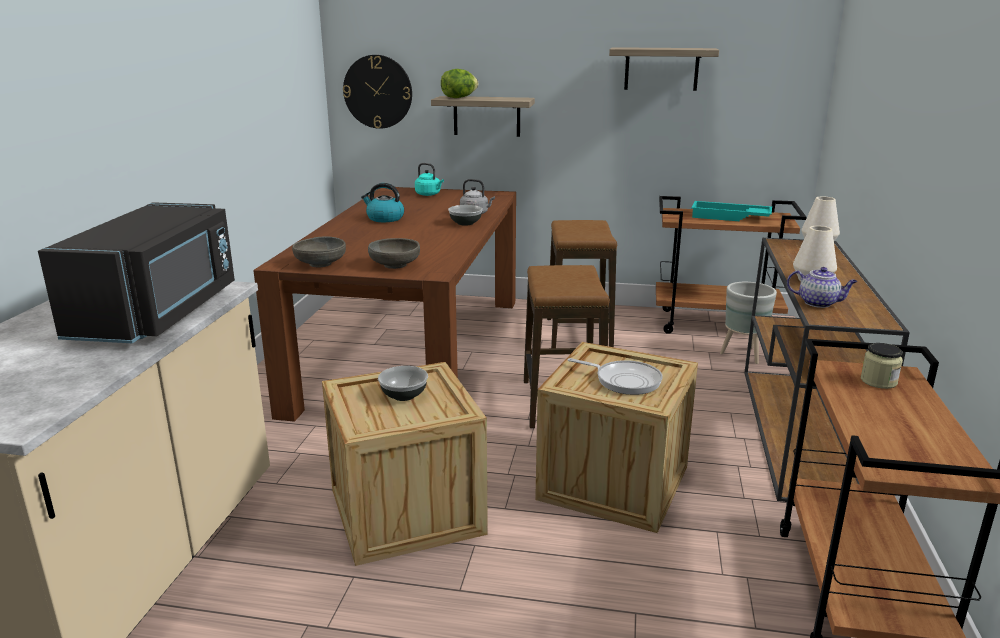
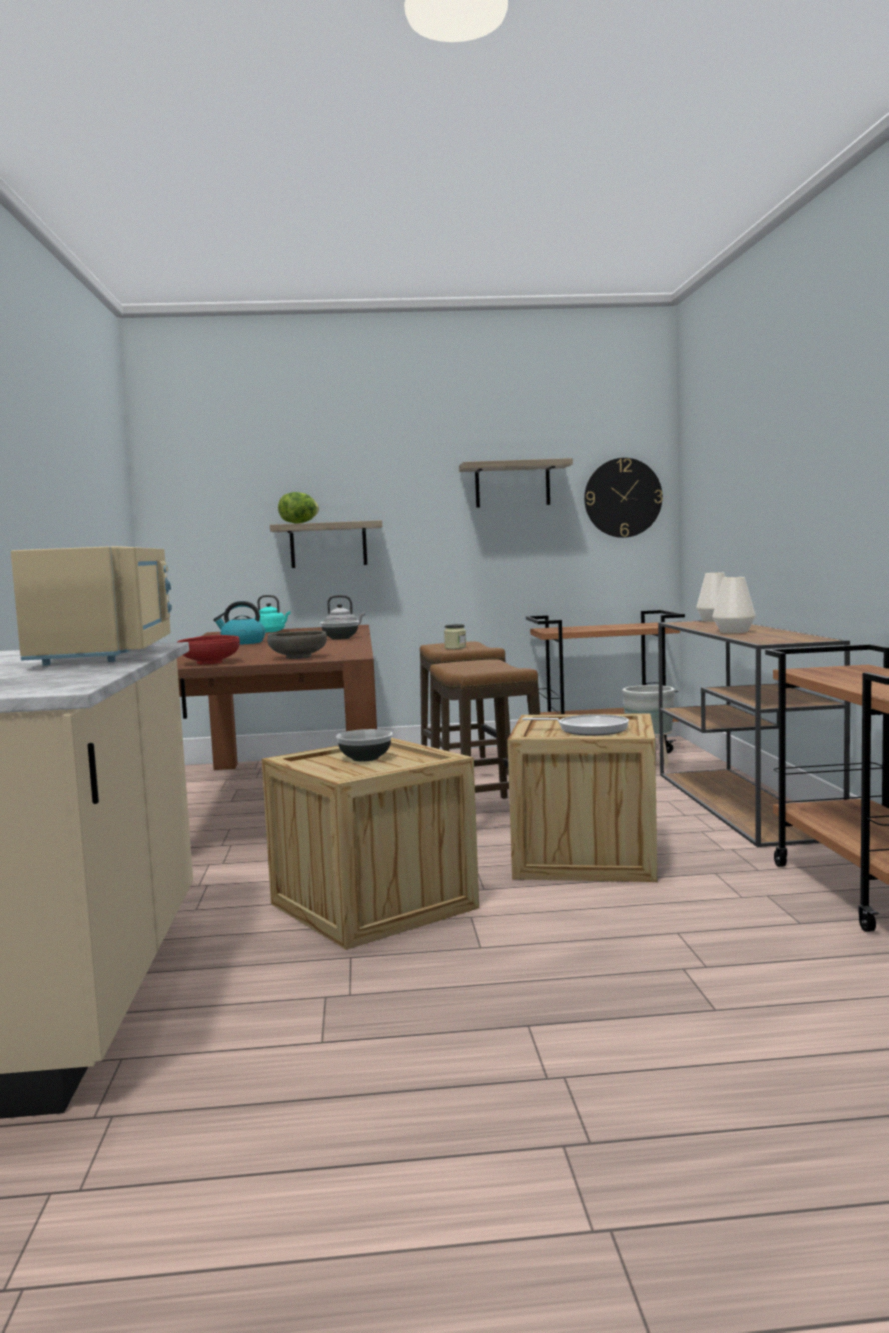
camera: 15 degrees left, 15 degrees down
(160, 313) = (107, 655): black microwave -> beige microwave
(321, 264) = (210, 663): grey bowl -> red bowl
(378, 92) = (199, 525): wall clock -> wall clock (622, 498)
(729, 217) = (605, 627): turquoise tray -> none
(819, 303) = (754, 637): teapot -> none
(878, 381) = (845, 671): jar -> jar (455, 648)

